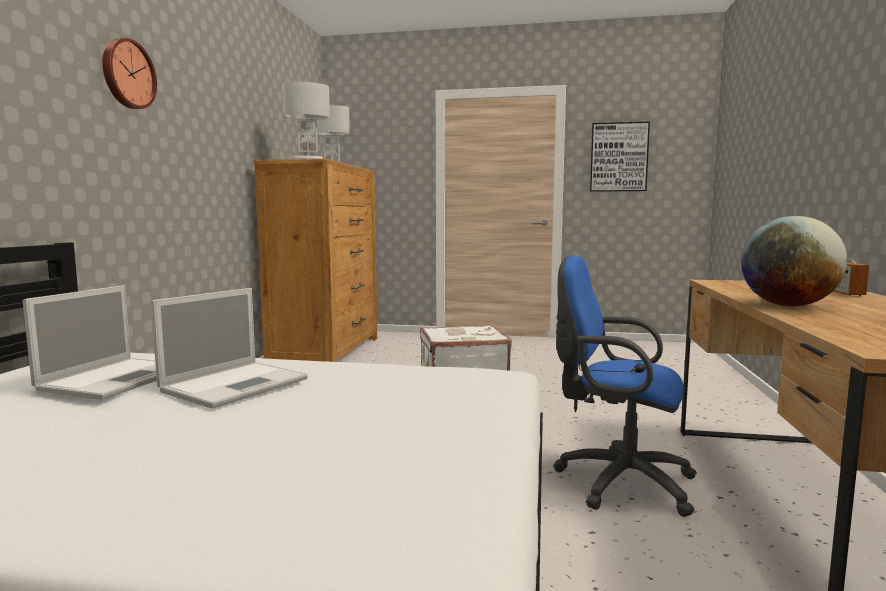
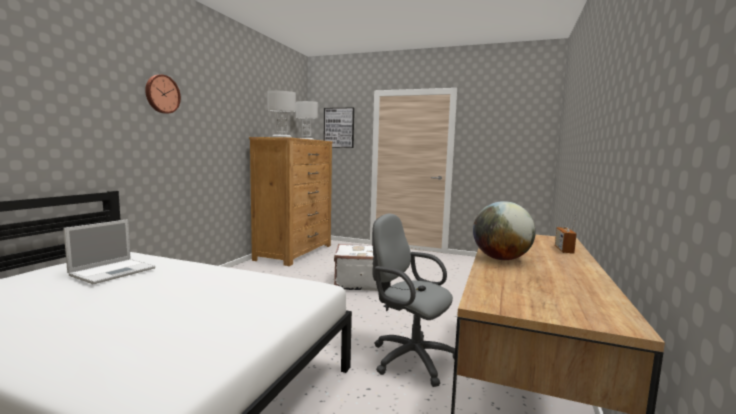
camera: 10 degrees right, 0 degrees up
(237, 384) = (168, 280): laptop -> none
(617, 481) = (409, 358): blue office chair -> grey office chair
(618, 157) = (490, 136): picture -> picture (339, 128)

